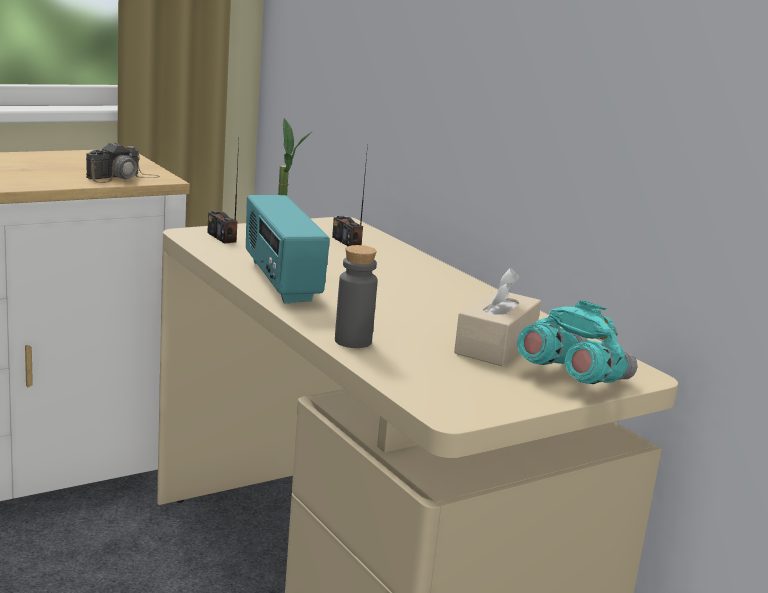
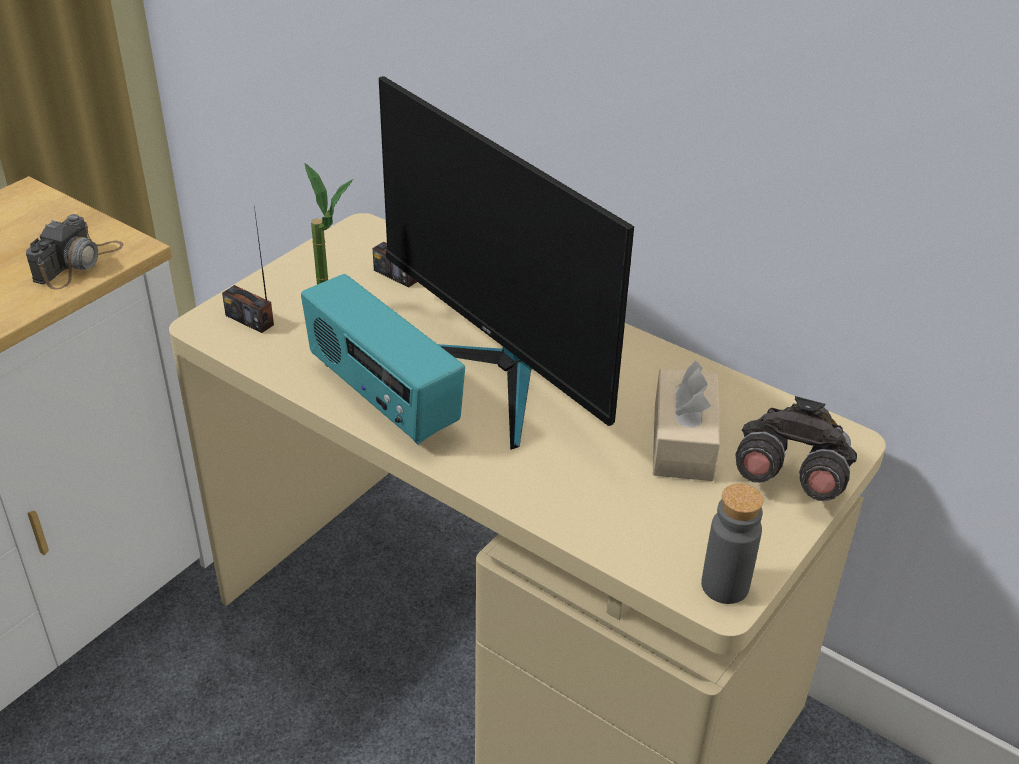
camera: 20 degrees left, 20 degrees up
(353, 341) = (539, 495): grey bottle -> grey bottle (725, 586)
(379, 289) = (498, 371): none -> monitor
(573, 378) = (790, 475): turquoise binoculars -> grey binoculars

